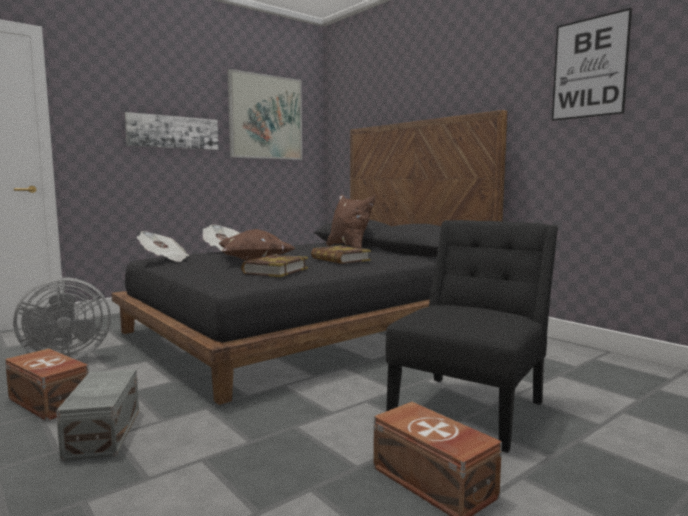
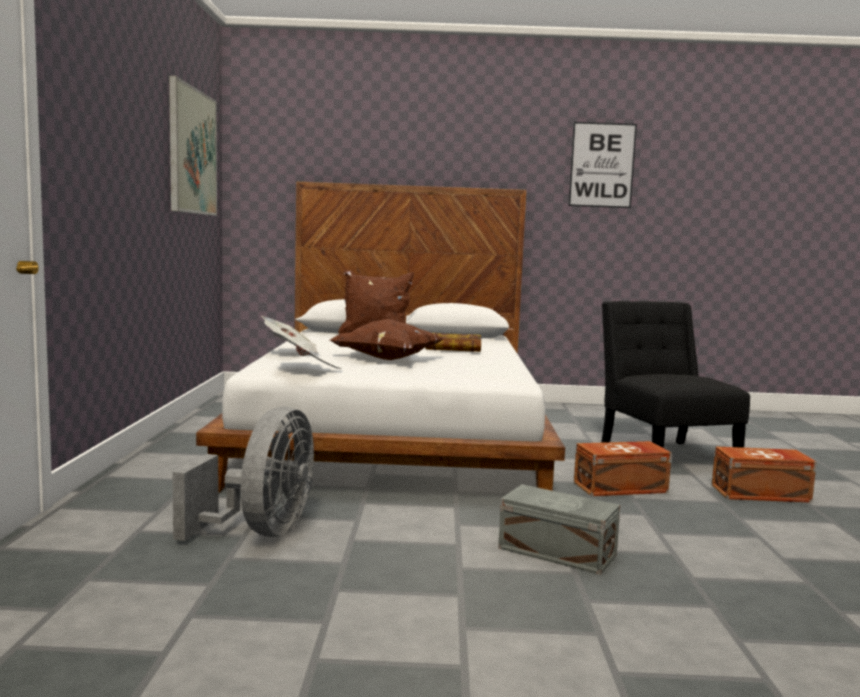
camera: 50 degrees left, 0 degrees up
(48, 402) = (428, 559): brown storage box -> brown storage box (622, 487)
(173, 132) = (134, 169): picture -> none
(275, 271) = (474, 365): book -> none
(311, 329) = (396, 436): black bed -> white bed

